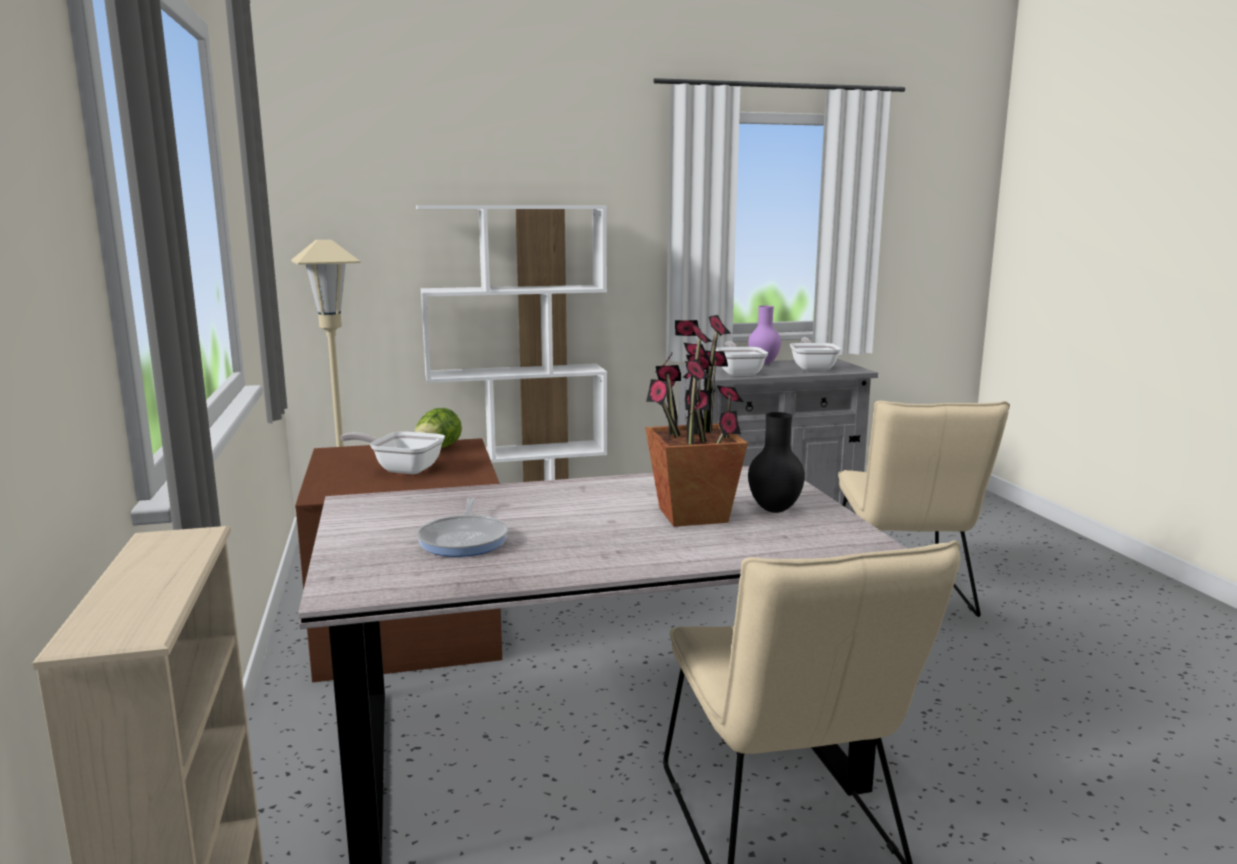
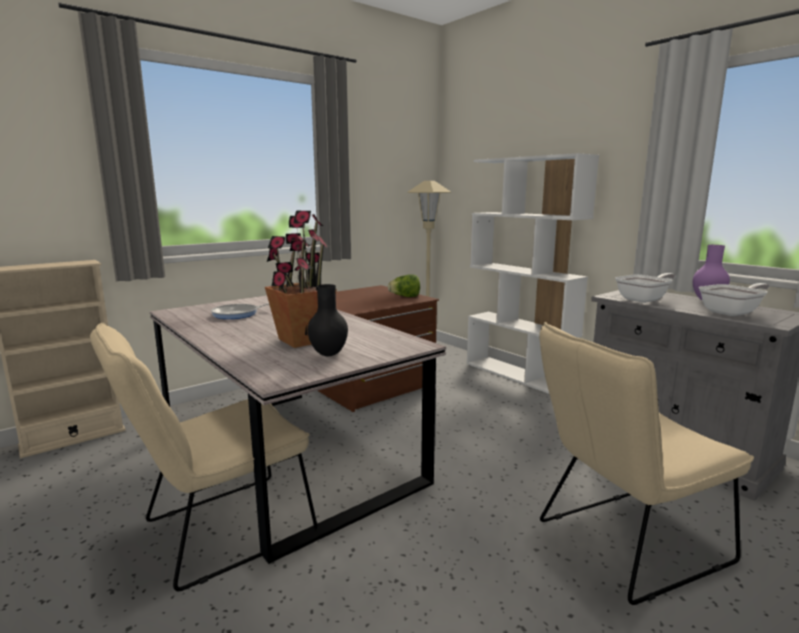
camera: 65 degrees right, 0 degrees up
(402, 469) = (364, 298): frying pan -> none

